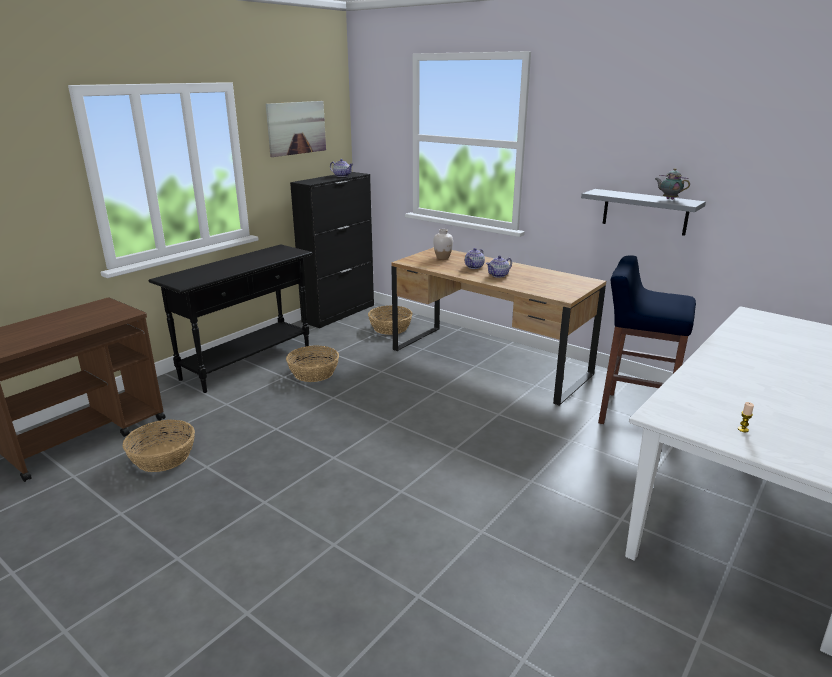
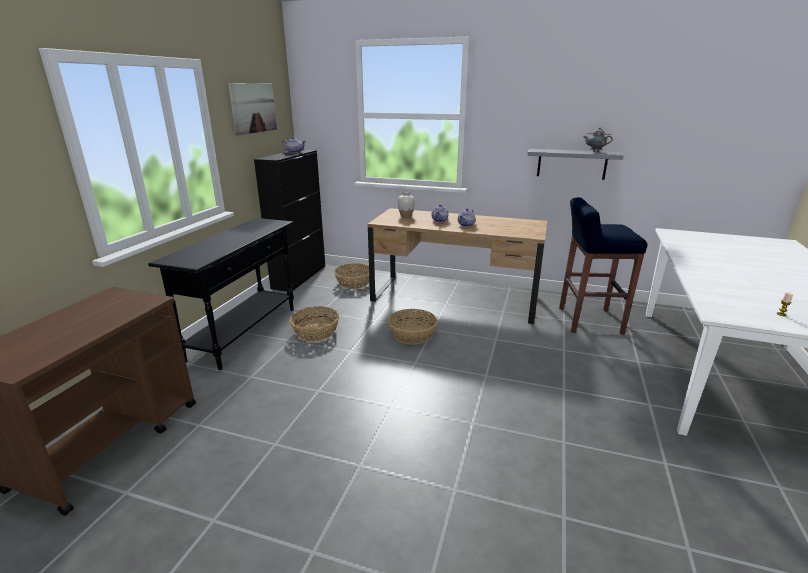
camera: 20 degrees left, 0 degrees up
(163, 457) = (220, 445): basket -> basket (412, 335)

